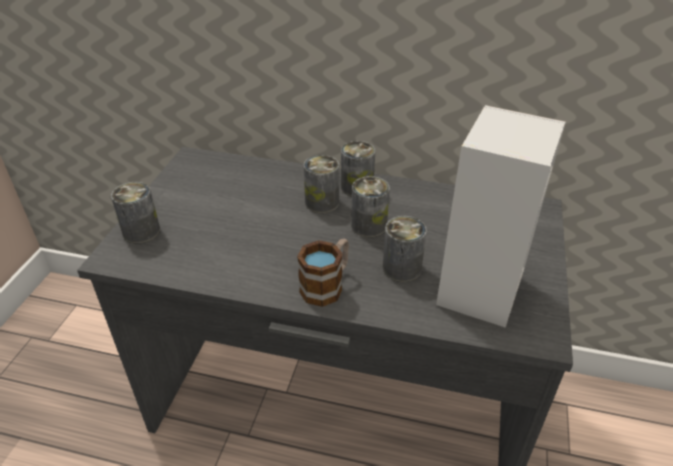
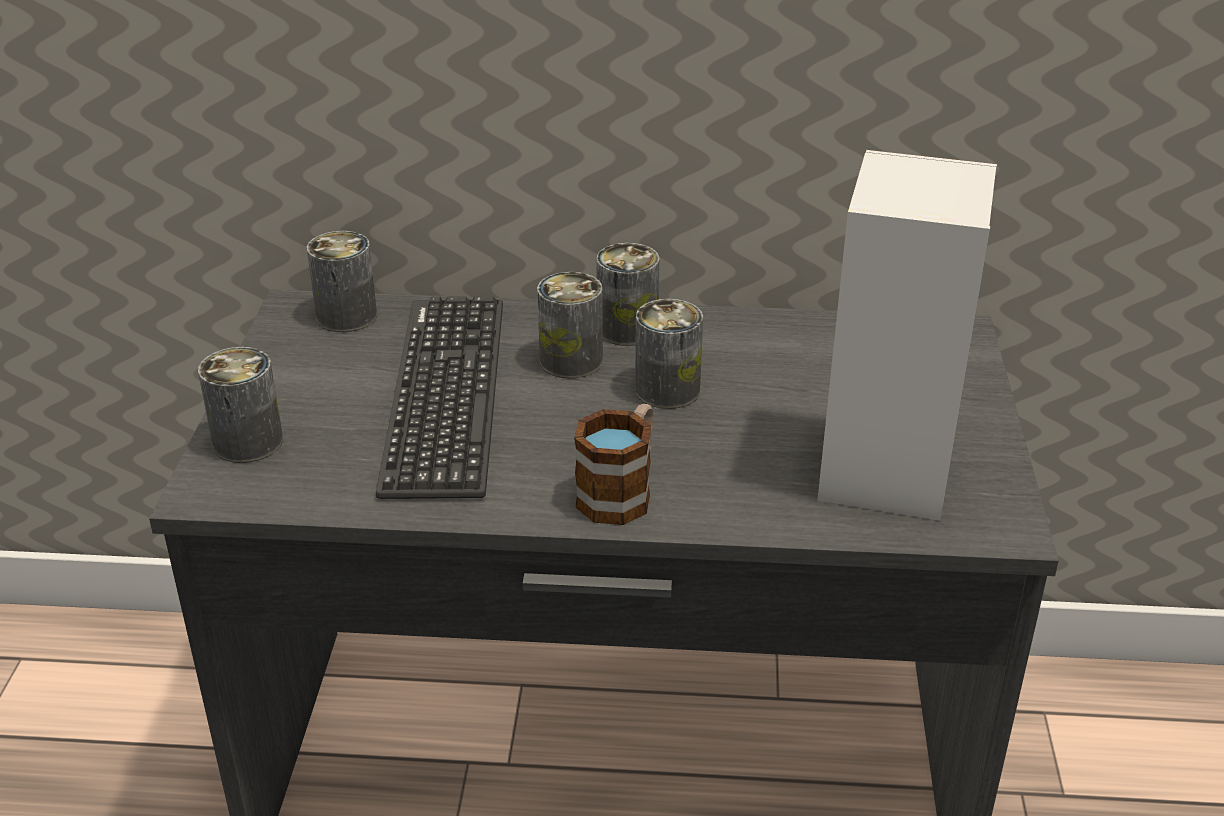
camera: 10 degrees left, 5 degrees down
(250, 215) = (445, 394): none -> keyboard
(402, 268) = (744, 451): can -> can (346, 316)

